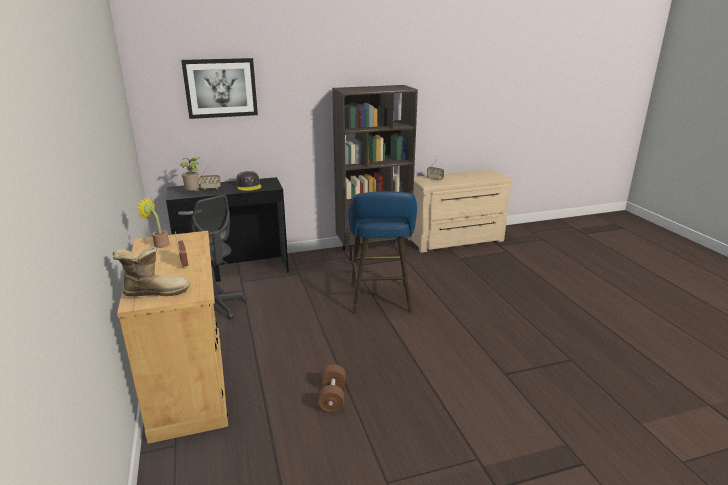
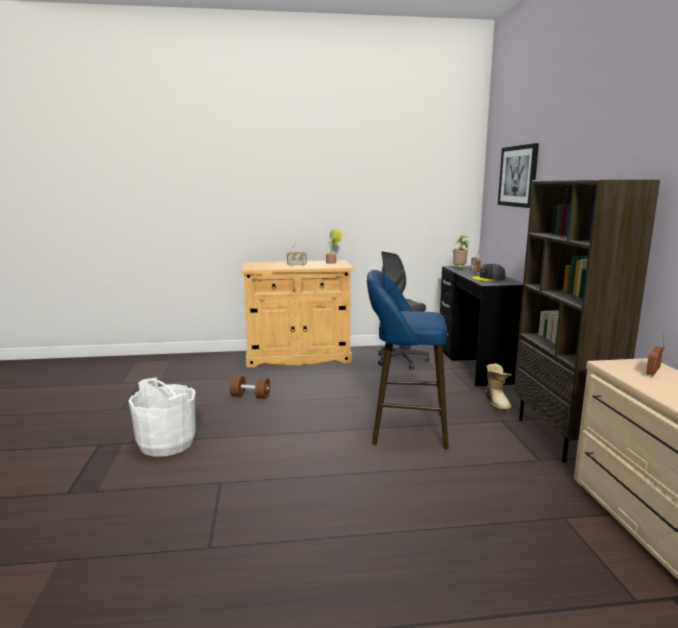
camera: 100 degrees right, 10 degrees down
(155, 292) = (261, 264): boot -> boot (498, 402)
(466, 429) = (166, 443): none -> white bucket

